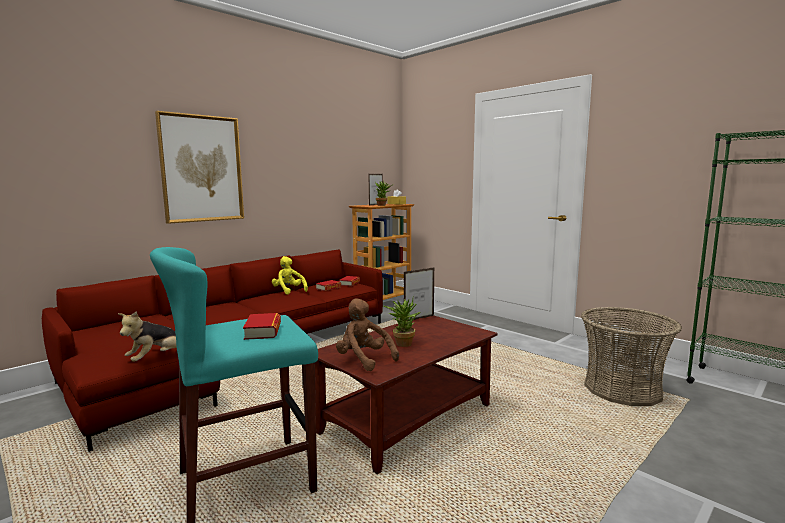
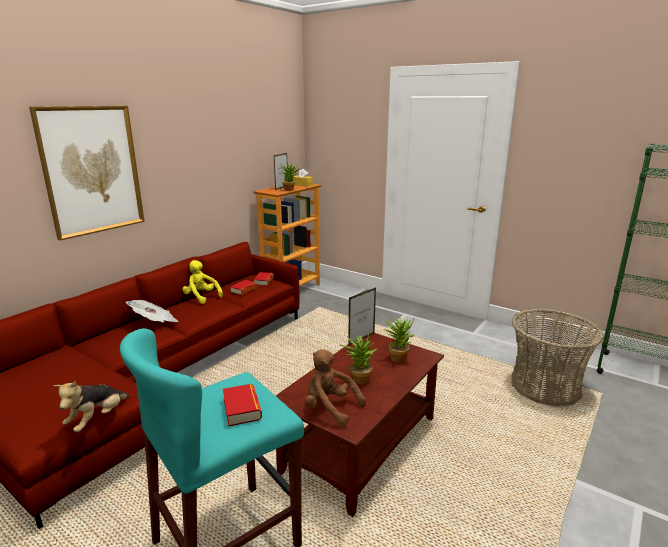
camera: 10 degrees left, 10 degrees up
(240, 304) = (154, 322): none -> newspaper
(449, 331) = (398, 356): none -> potted plant

